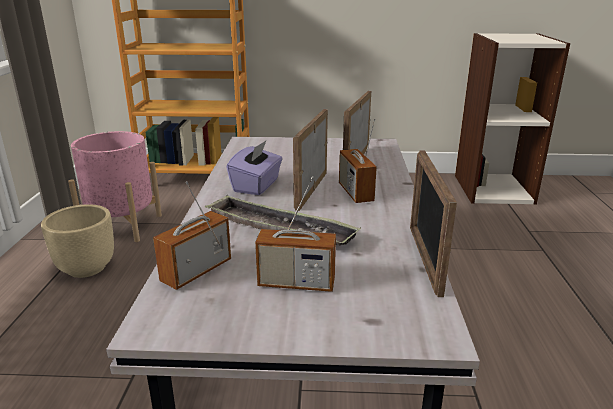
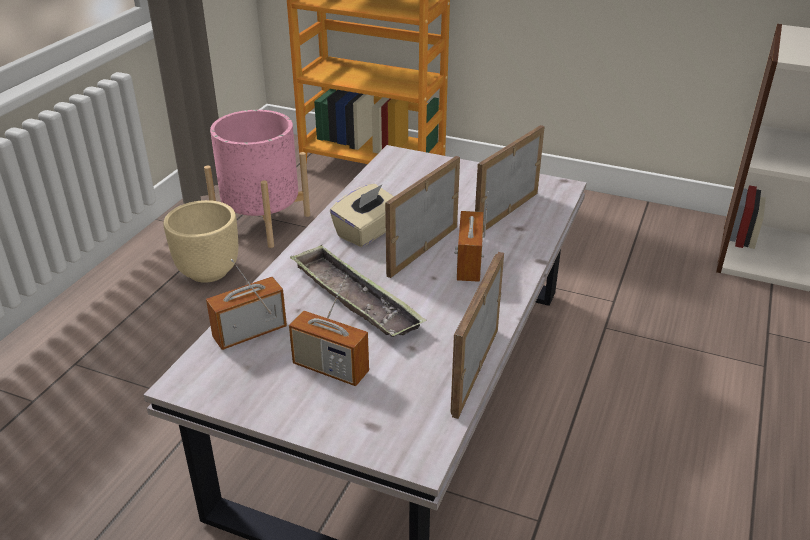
camera: 20 degrees right, 10 degrees up
(257, 186) = (368, 232): purple tissue box -> beige tissue box

